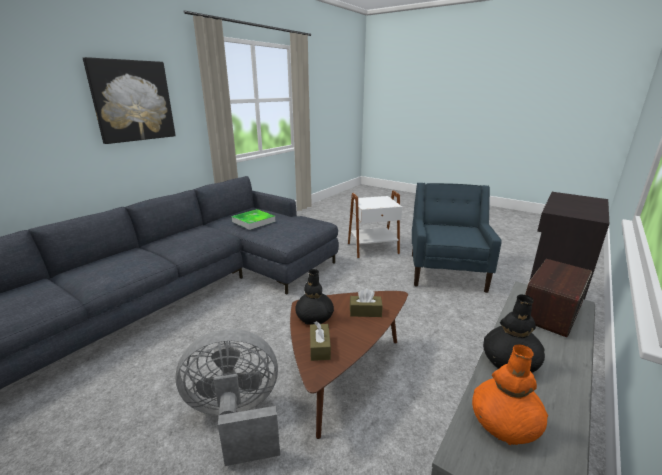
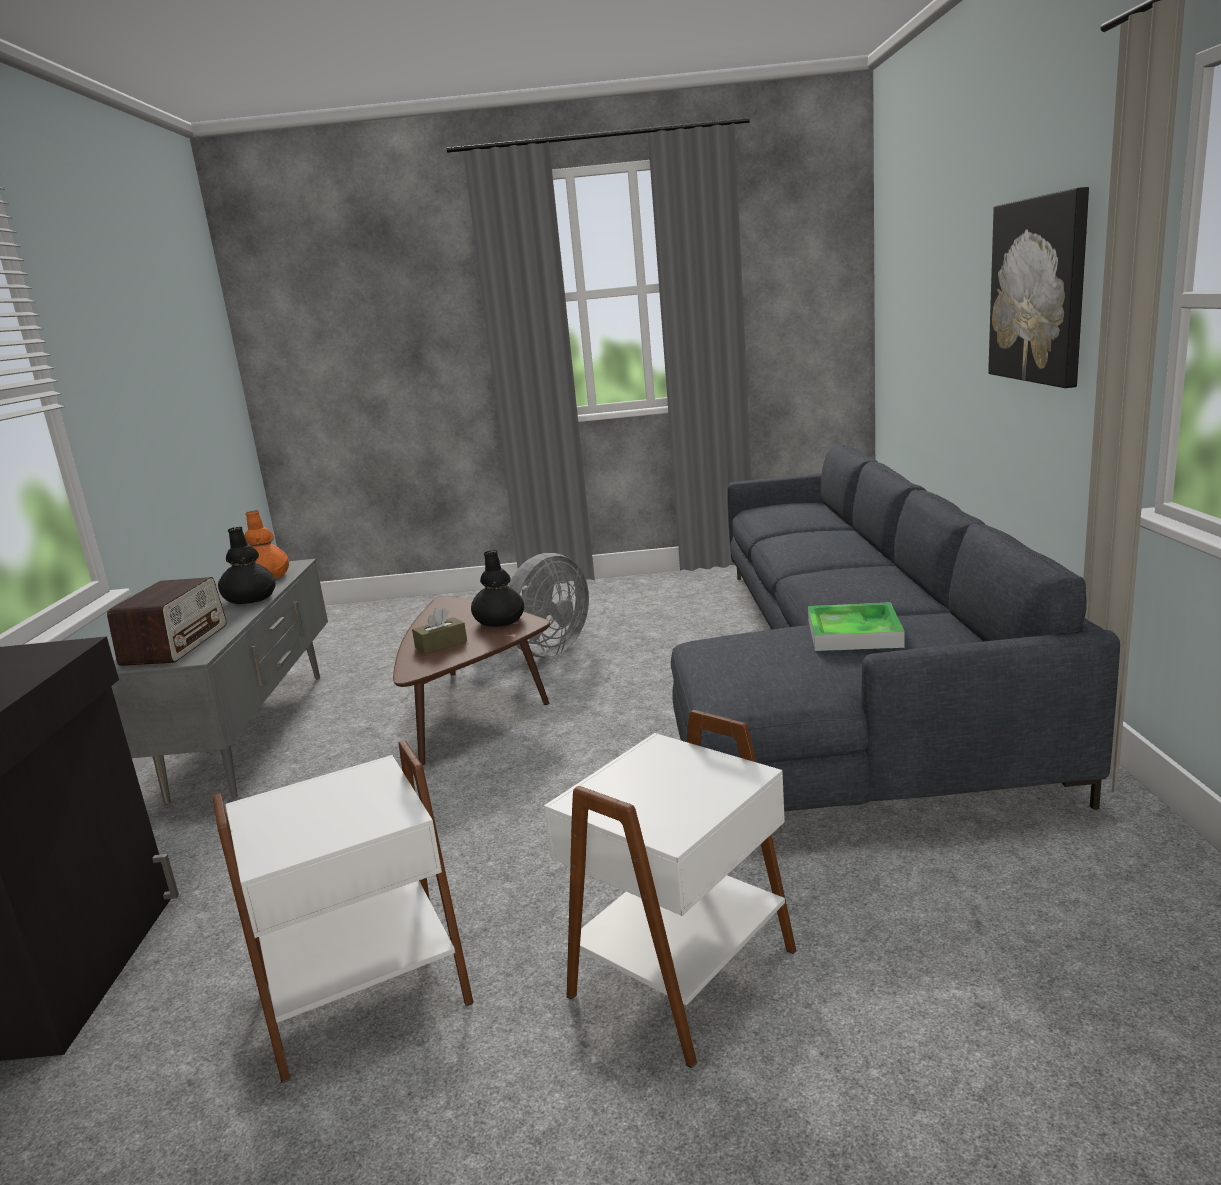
camera: 145 degrees right, 5 degrees down
(320, 347) = (462, 610): brown tissue box -> none
(446, 271) = (363, 989): blue armchair -> white side table

